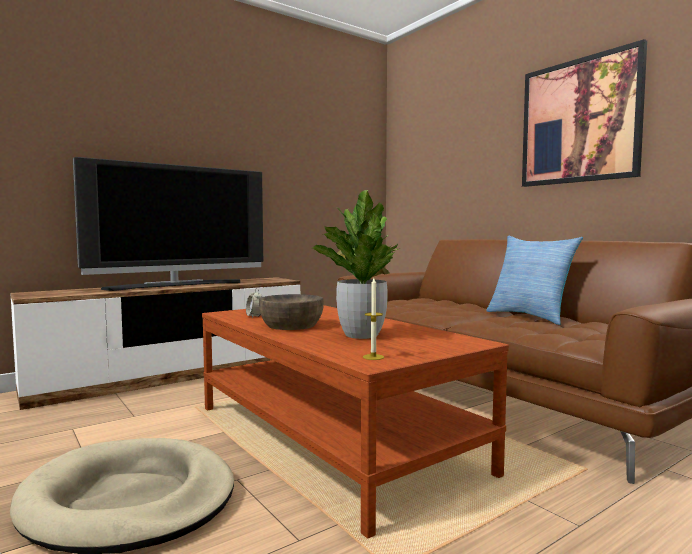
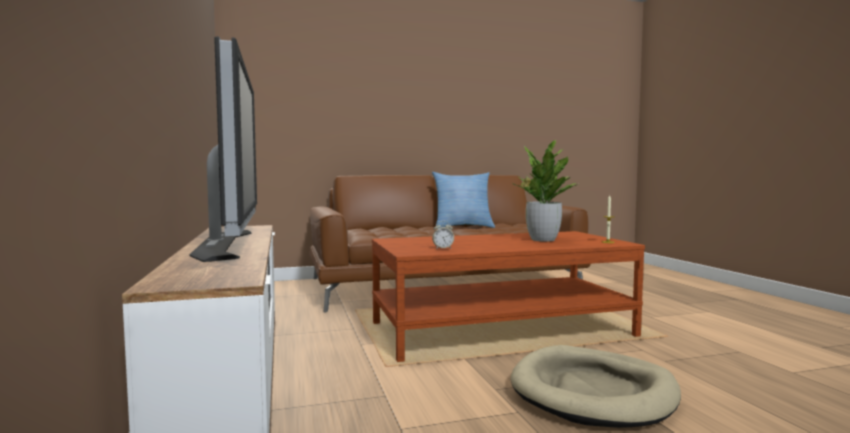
camera: 70 degrees left, 0 degrees up
(291, 325) = (496, 245): brown bowl -> none
(579, 121) = (436, 93): picture -> none

